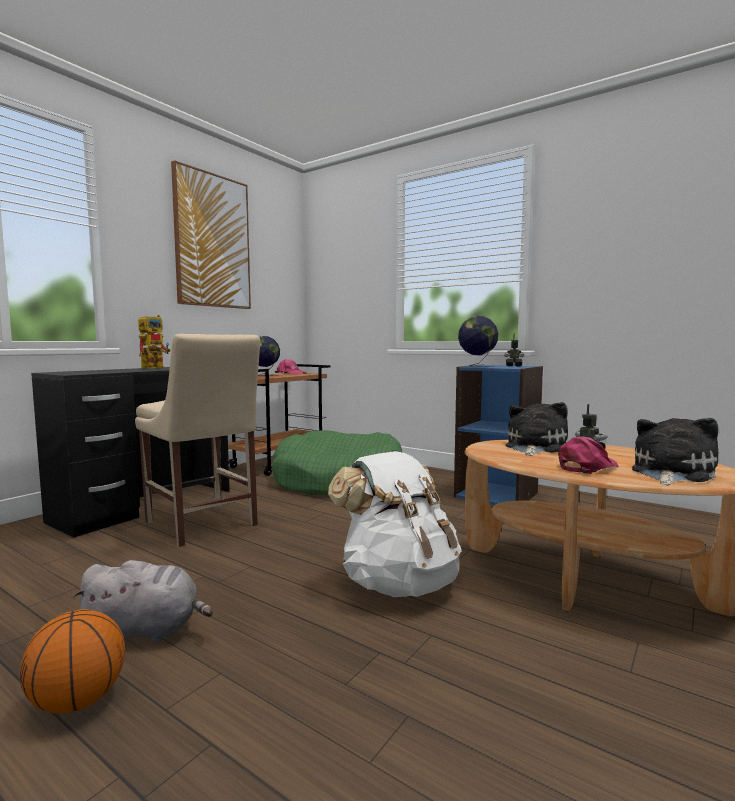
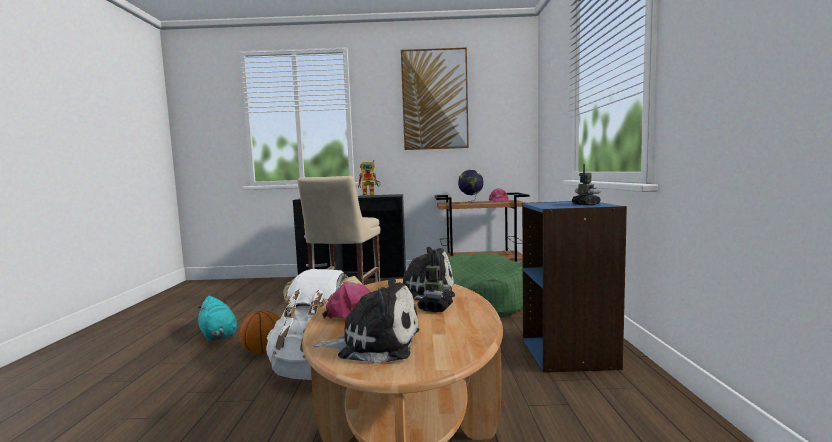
camera: 55 degrees right, 0 degrees up
(77, 701) = (159, 347): basketball -> basketball (263, 352)
(146, 631) = (218, 336): grey plush toy -> turquoise plush toy
(477, 366) = (546, 203): globe -> none

